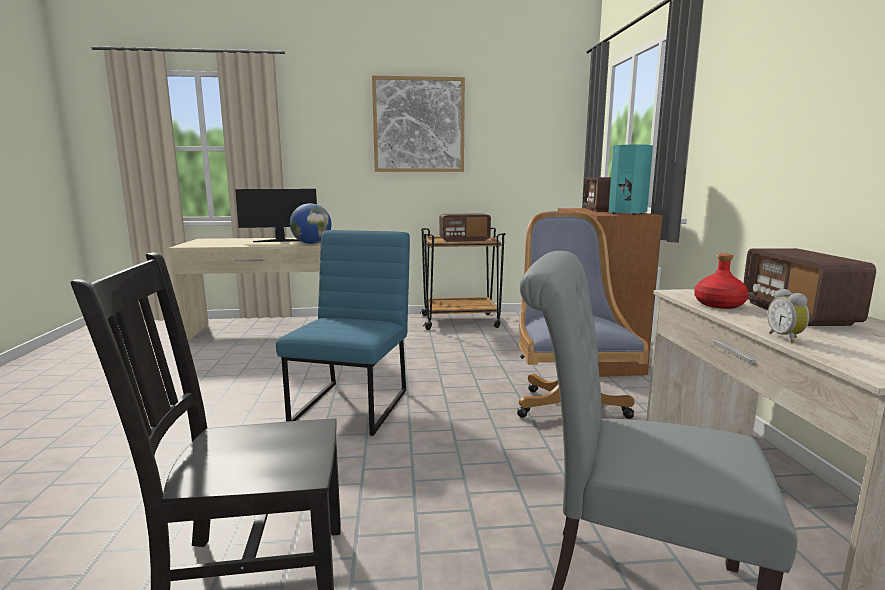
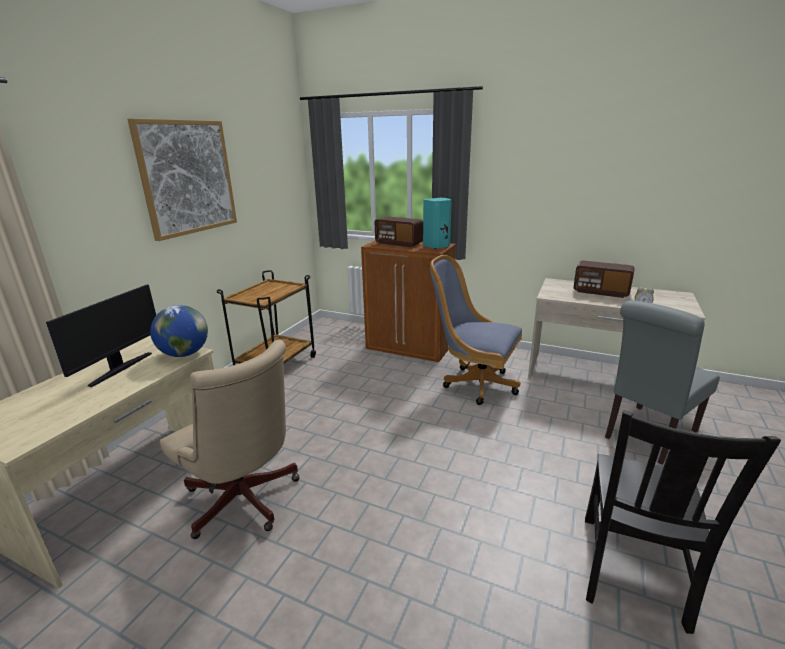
camera: 60 degrees left, 10 degrees up
(270, 361) = (245, 503): none -> beige office chair
(353, 405) = (407, 470): blue chair -> none
(464, 240) = (266, 291): radio -> none
(718, 305) = (579, 297): red bottle -> none

